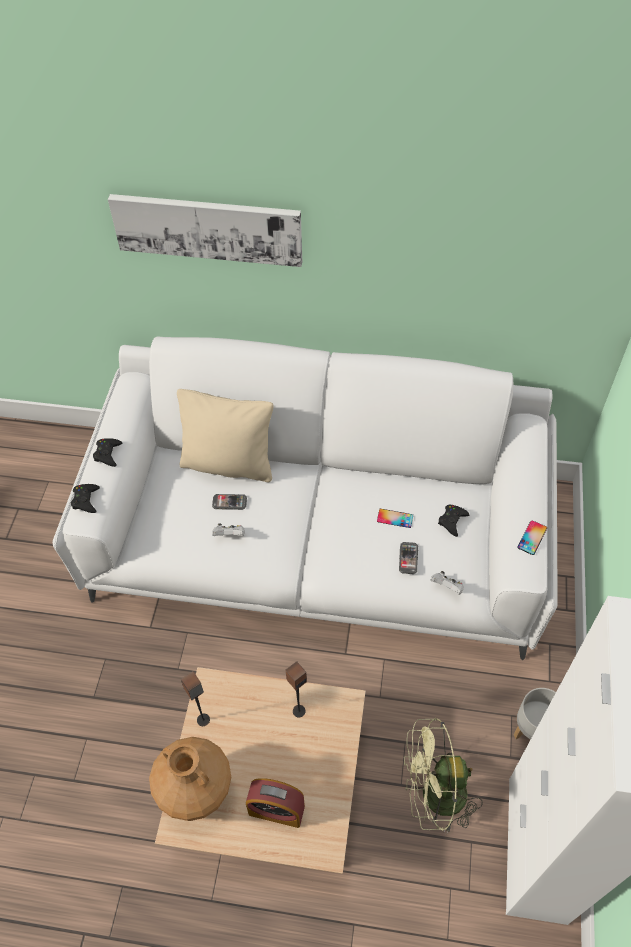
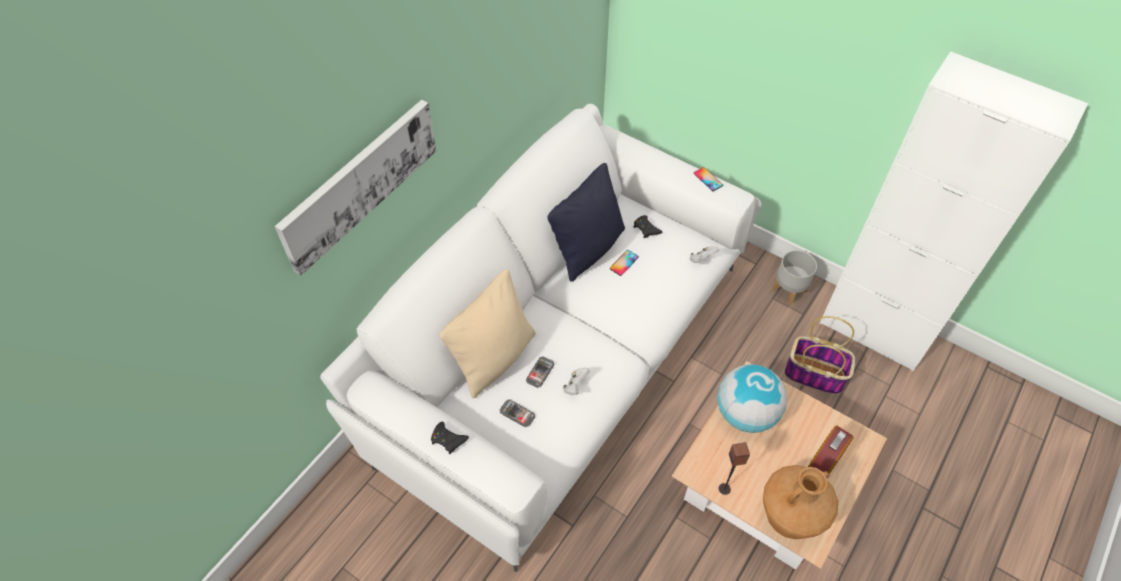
camera: 65 degrees left, 0 degrees up
(86, 500) = (494, 477): black game controller -> none
(298, 710) = (745, 414): speaker -> globe
(395, 483) = (588, 249): none -> black pillow
(408, 558) = (666, 270): phone -> phone (517, 414)
(434, 796) = (815, 374): green fan -> basket

